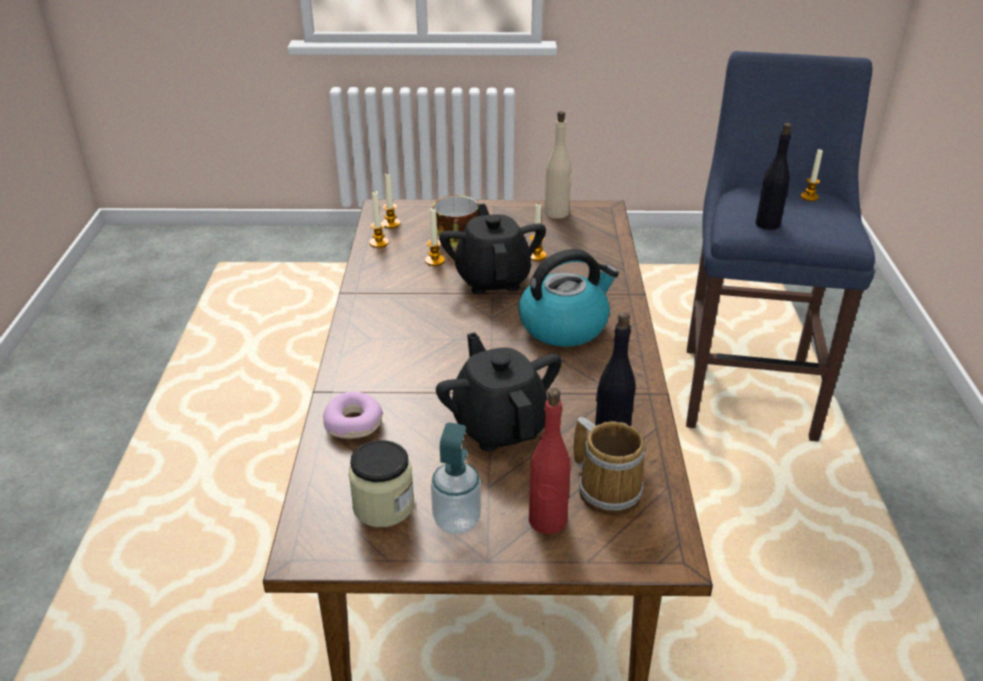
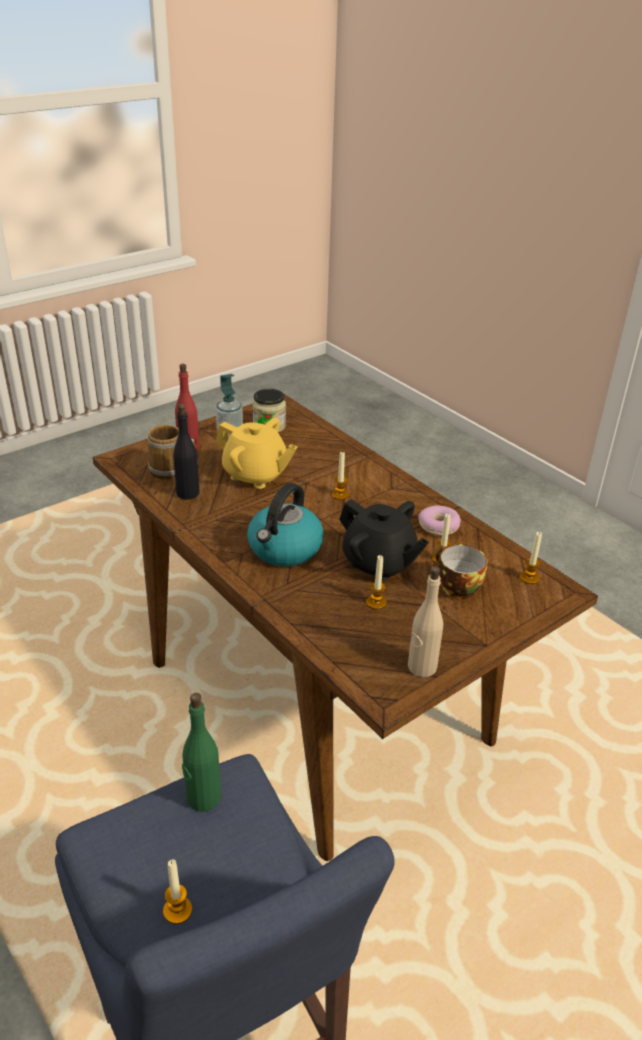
camera: 140 degrees right, 0 degrees up
(354, 423) = (330, 447): donut -> donut (439, 526)
(379, 243) = (505, 555): candle -> candle (340, 494)
(499, 425) = (255, 475): black teapot -> yellow teapot
(768, 224) = (203, 798): black bottle -> green bottle

